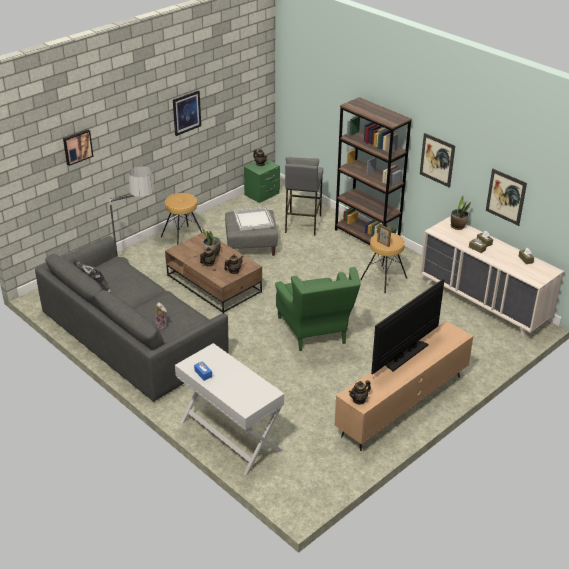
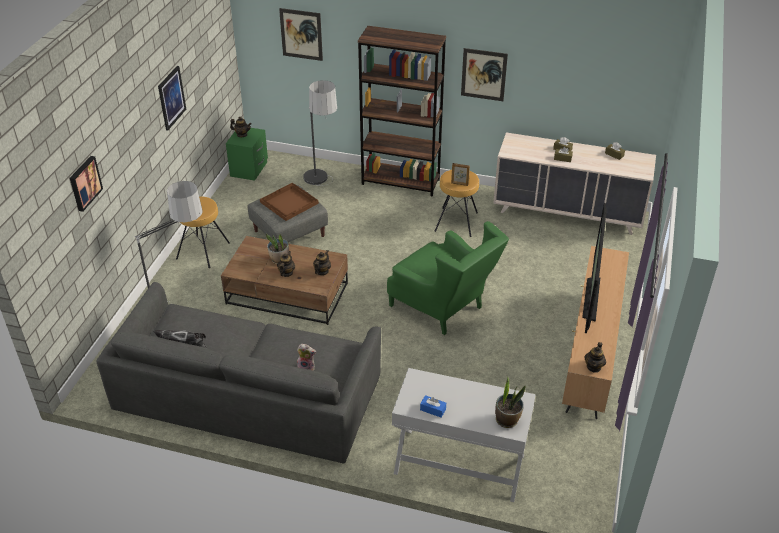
camera: 30 degrees left, 5 degrees up
(254, 220) = (290, 203): white tray -> brown tray
(302, 224) = (322, 189): grey stool -> floor lamp
(458, 226) = (524, 141): potted plant -> potted plant (507, 420)
(505, 197) = (578, 95): picture -> picture (301, 34)

